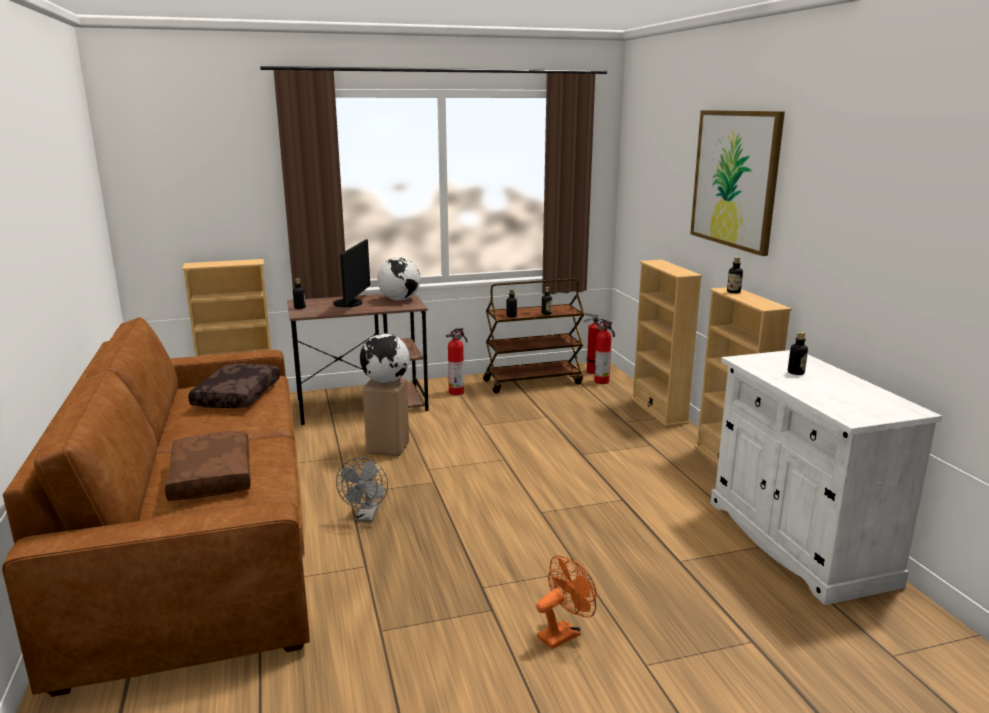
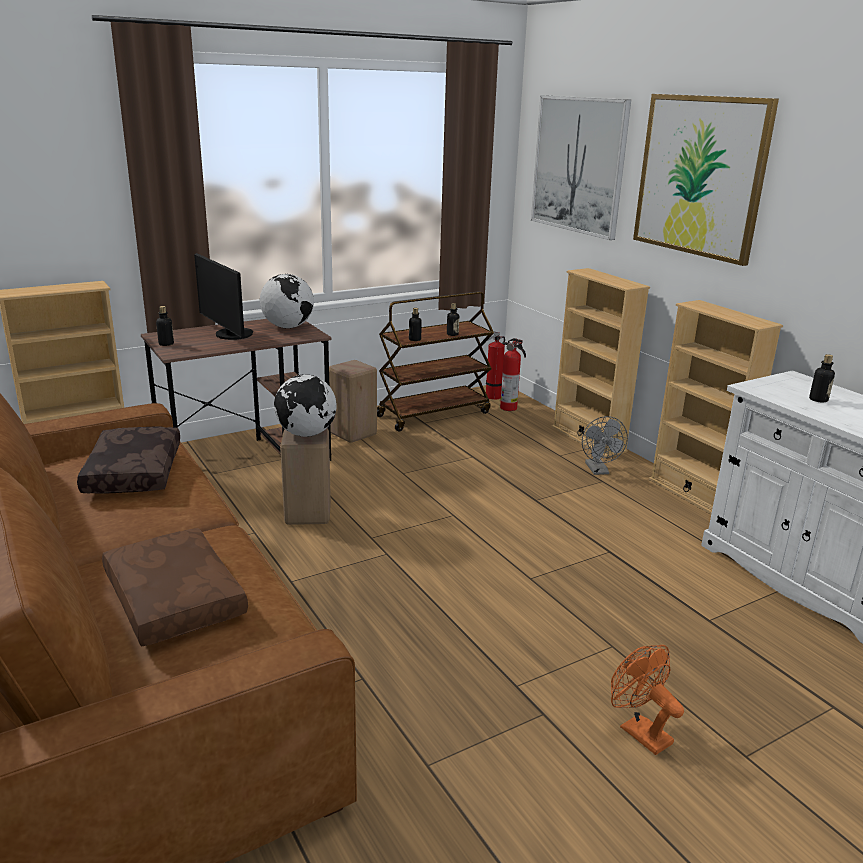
camera: 15 degrees left, 5 degrees up
(351, 303) = (230, 335): monitor -> monitor turned 150 degrees clockwise
(366, 516) = (328, 610): grey fan -> grey fan (599, 471)
(457, 392) = (353, 433): fire extinguisher -> beige stool
(563, 633) = (639, 731): orange fan -> orange fan turned 75 degrees counterclockwise
(657, 172) = (578, 165): none -> picture
(733, 292) = (705, 306): bottle -> none

